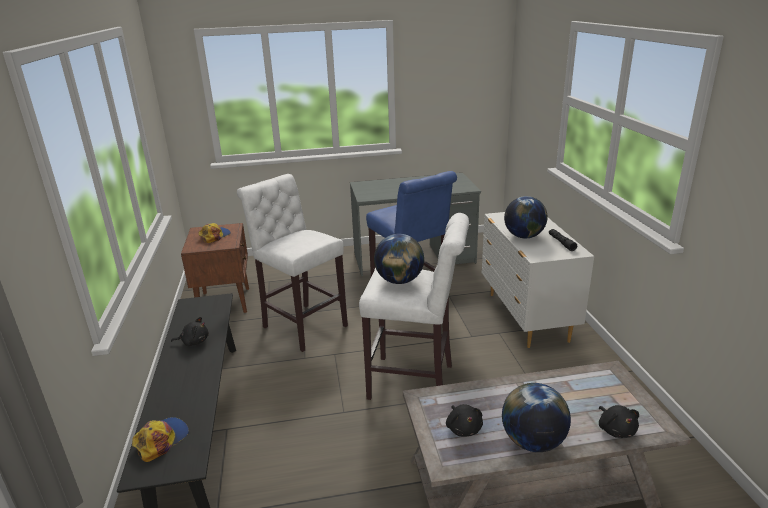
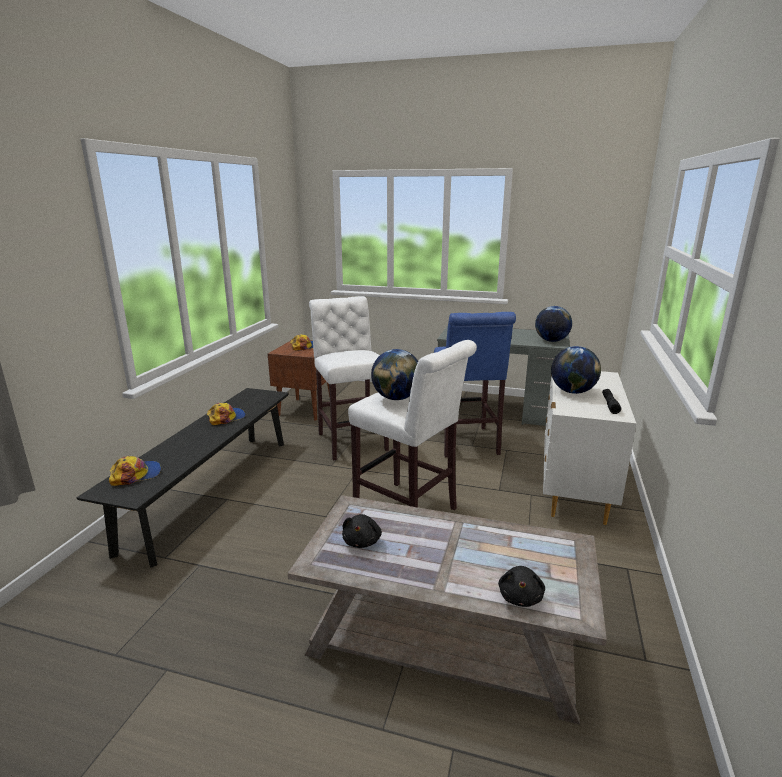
camera: 25 degrees right, 5 degrees down
(194, 342) = (226, 418): black plush toy -> cap
(532, 442) = (416, 575): globe -> globe (551, 341)

